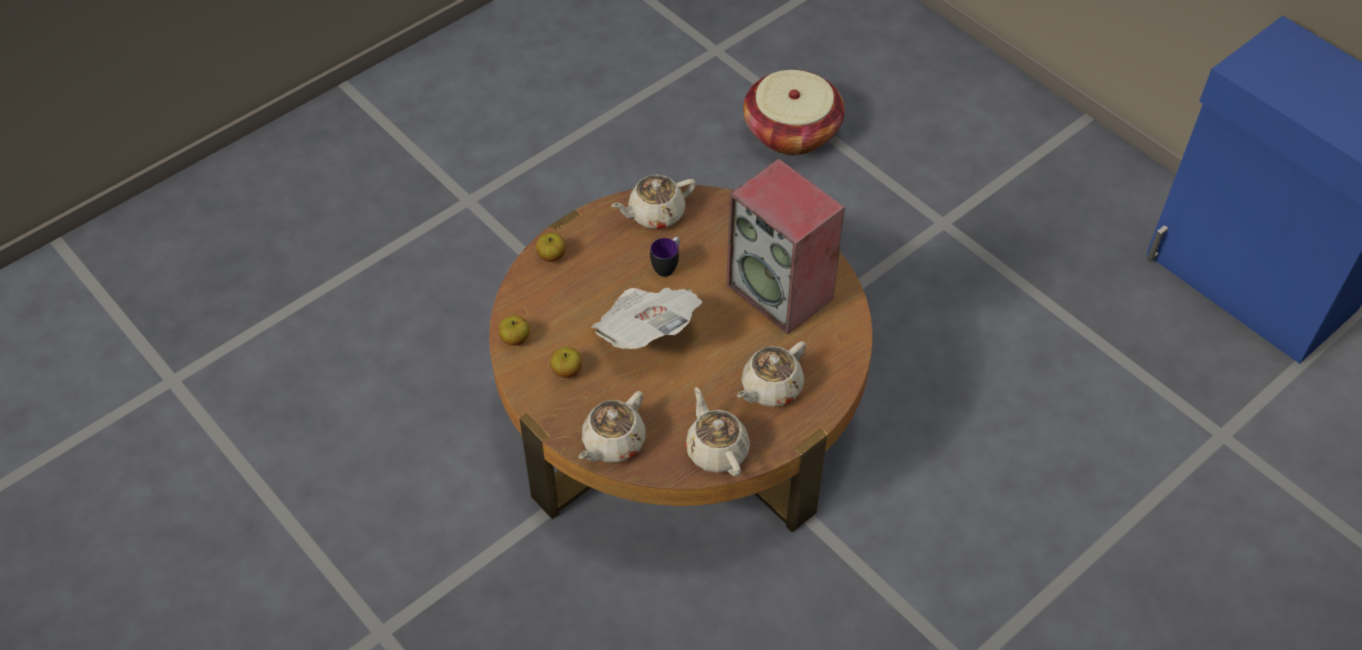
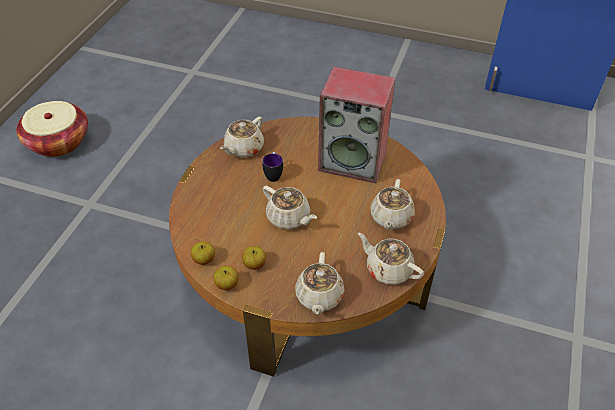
camera: 30 degrees left, 5 degrees down
(551, 256) = (193, 198): apple -> apple (227, 284)
(646, 332) = (289, 218): newspaper -> beige teapot
(792, 131) = (264, 96): basket -> basket (58, 142)

